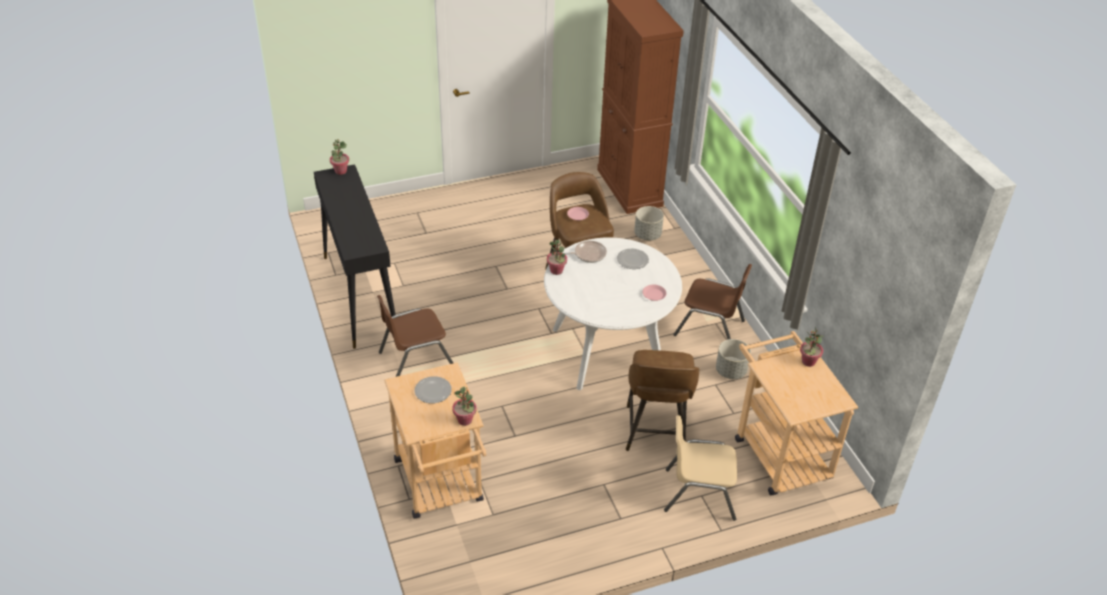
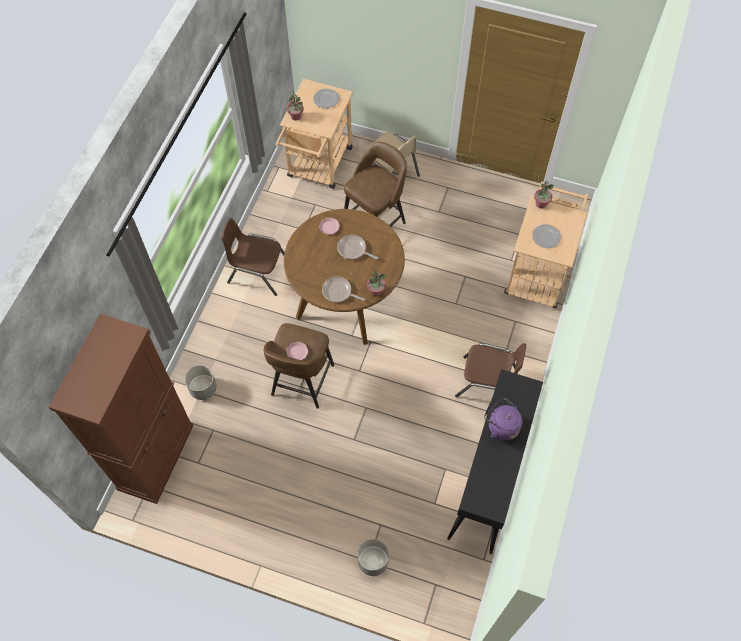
camera: 140 degrees left, 20 degrees up
(340, 171) = (478, 506): potted plant -> none
(358, 218) = (501, 426): none -> purple kettle
(607, 350) = (346, 300): white dining table -> brown dining table
(612, 289) = (353, 249): none -> frying pan
(632, 260) = (312, 265): plate -> plate (326, 99)
(709, 328) = (258, 272): brown chair -> brown chair turned 45 degrees counterclockwise
(731, 371) = (283, 232): grey planter -> grey planter (372, 561)

